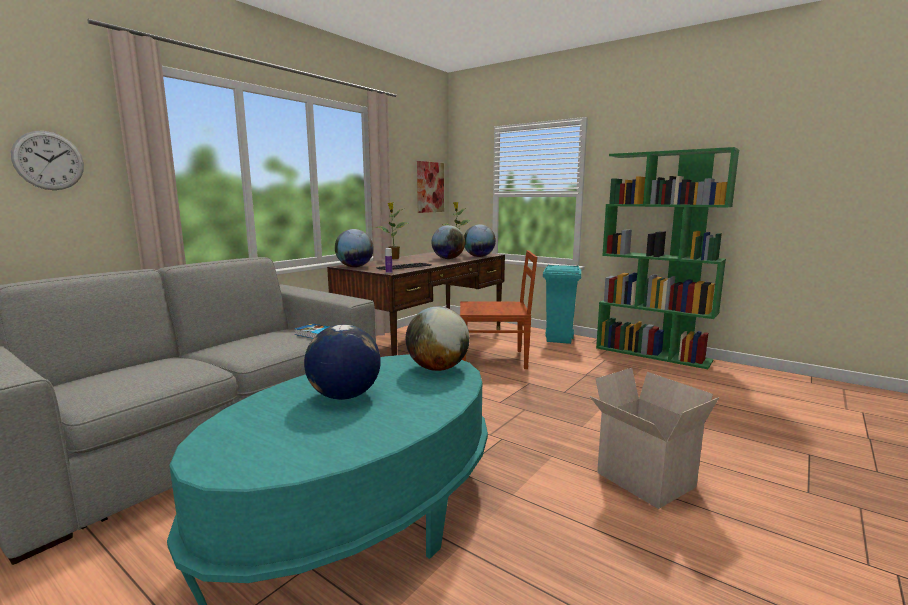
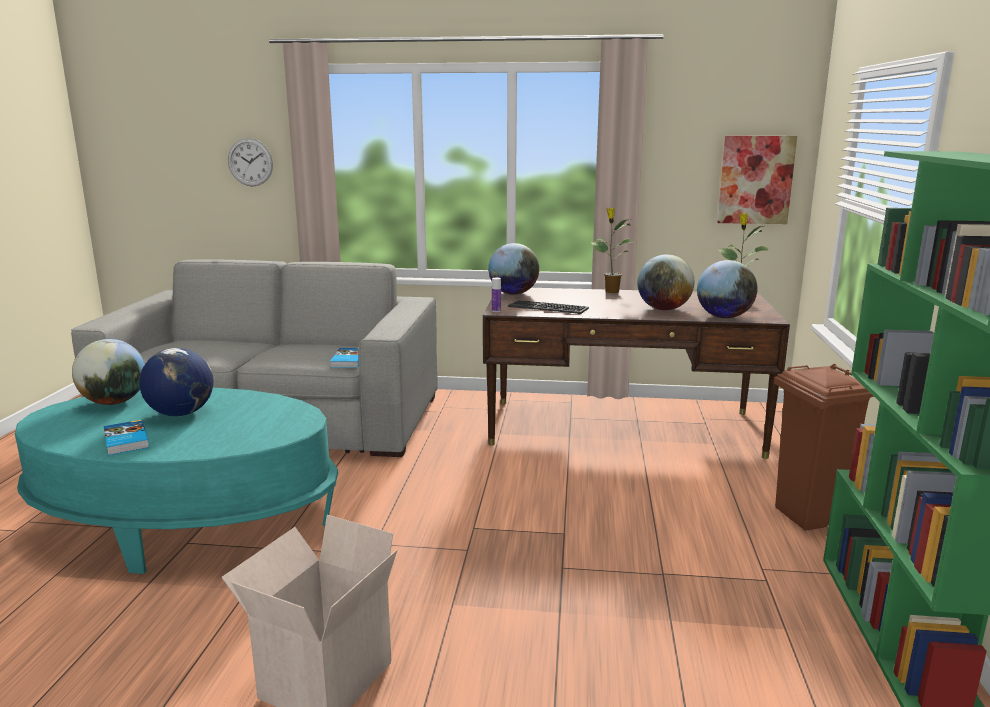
camera: 60 degrees right, 5 degrees up
(386, 424) = (125, 441): none -> book
(438, 368) = (276, 427): globe -> globe (114, 402)
(495, 359) = (624, 488): brown chair -> none
(559, 340) = (809, 517): turquoise trash can -> brown trash can

